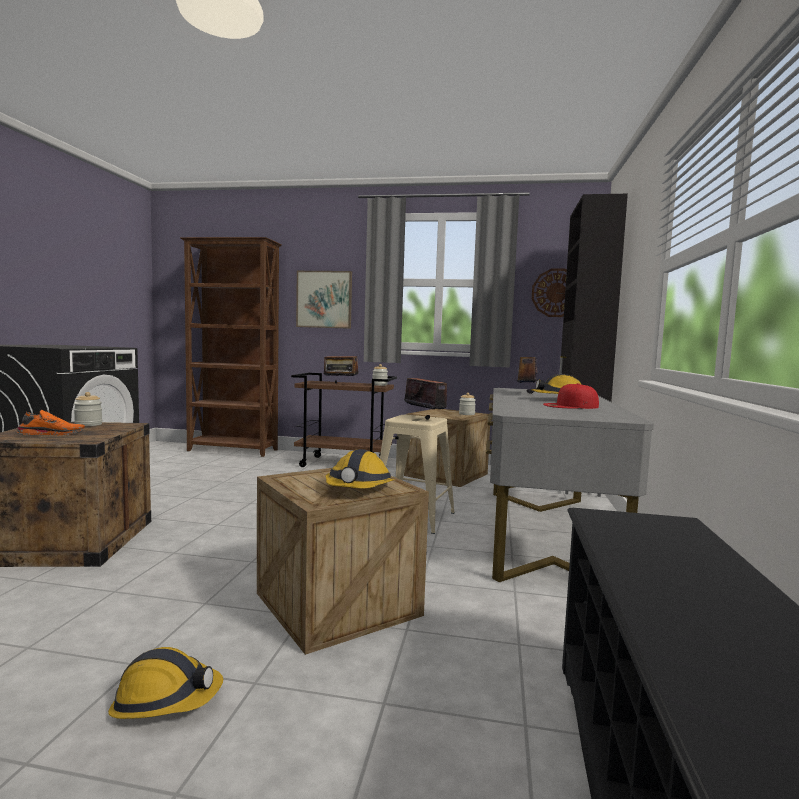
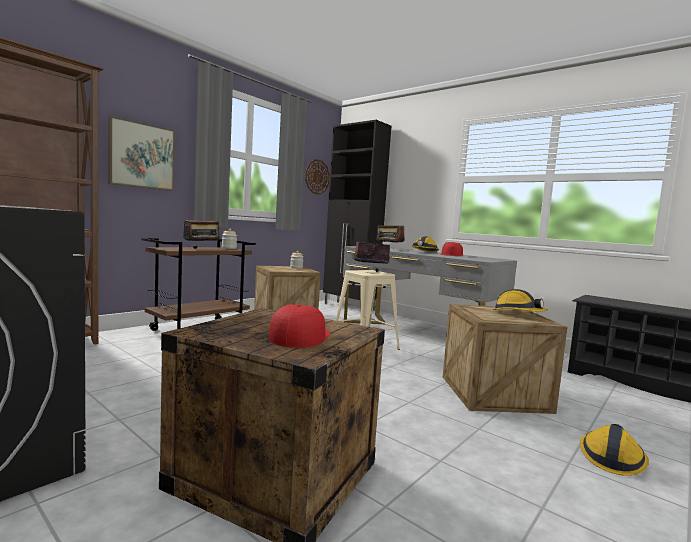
camera: 60 degrees left, 0 degrees up
(52, 434) = (299, 335): orange shoe -> red cap
(88, 424) = (240, 321): jar -> none

